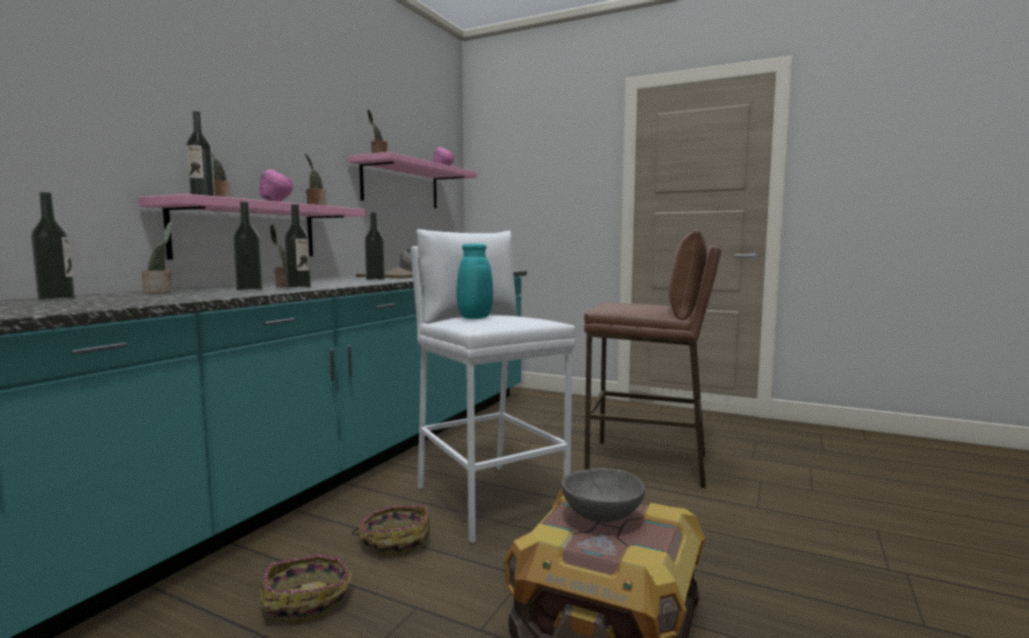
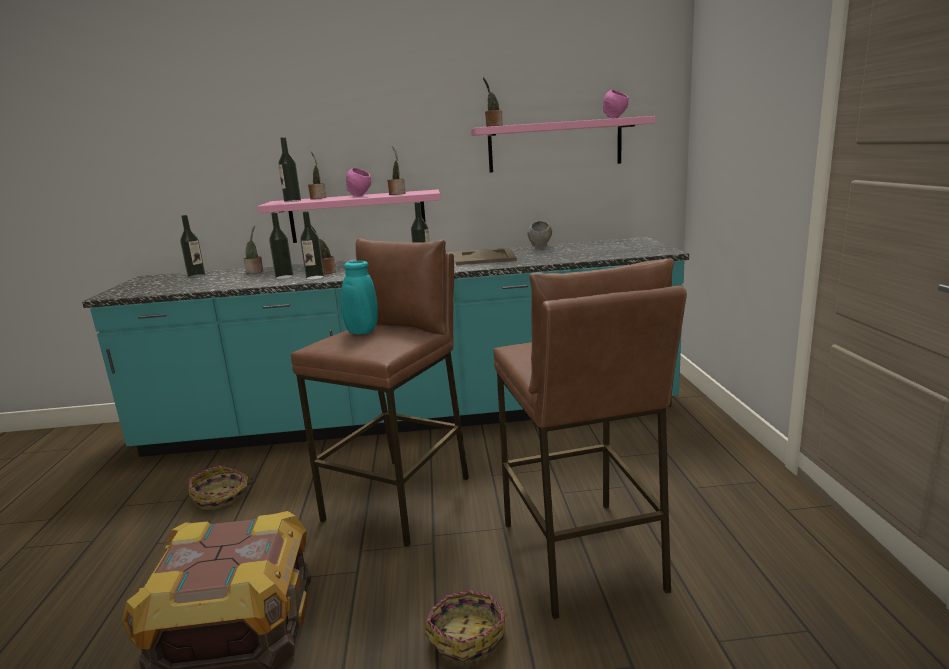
camera: 60 degrees right, 10 degrees up
(395, 541) = (305, 491): basket -> basket (467, 636)
(489, 499) = (400, 498): white stool -> brown stool
(601, 516) = (227, 543): grey bowl -> none

